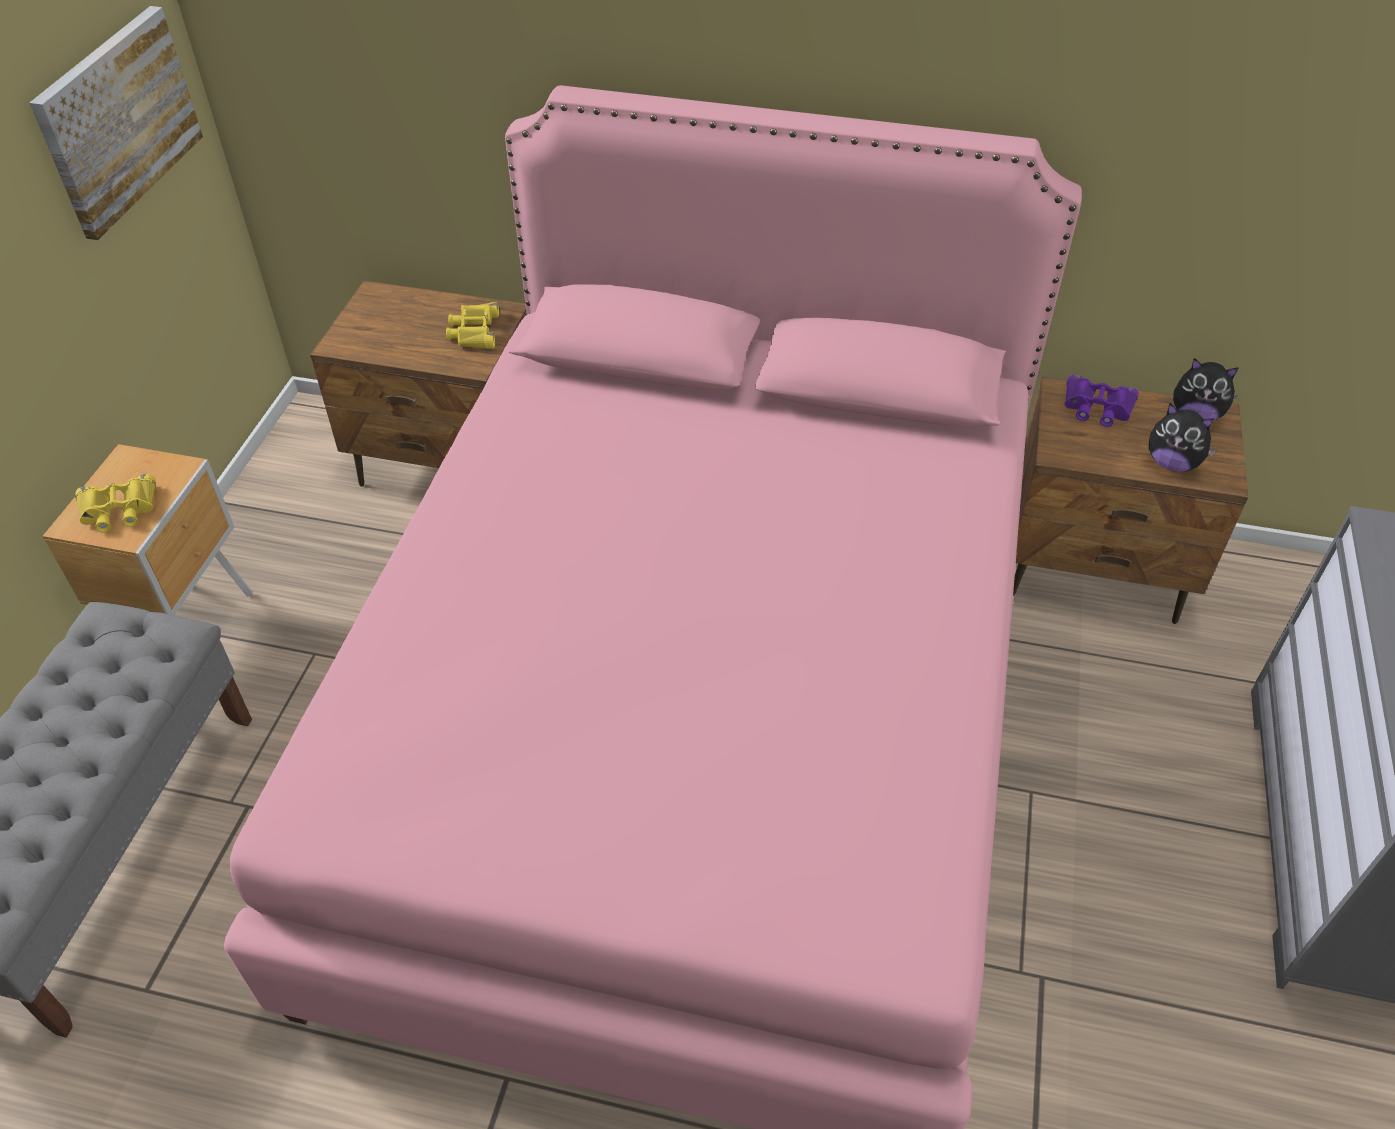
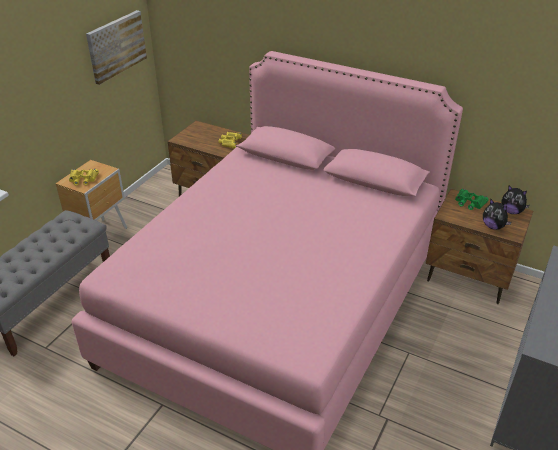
camera: 15 degrees right, 10 degrees down
(1097, 408) = (469, 202): purple binoculars -> green binoculars

